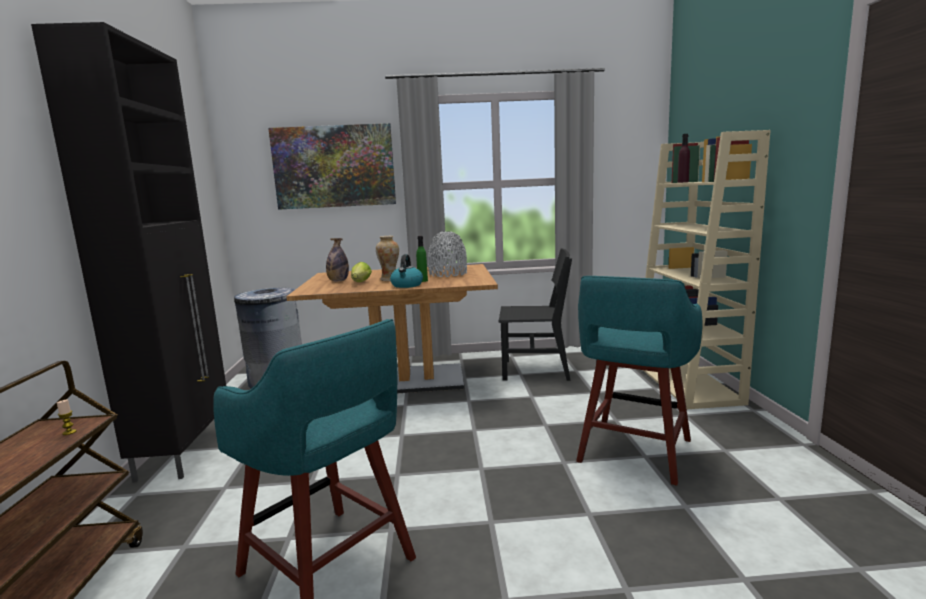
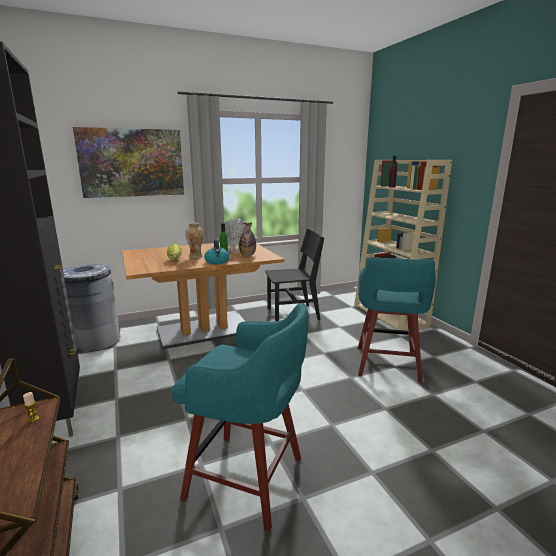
camera: 20 degrees left, 5 degrees up
(338, 281) = (153, 259): bottle -> bottle (247, 255)

